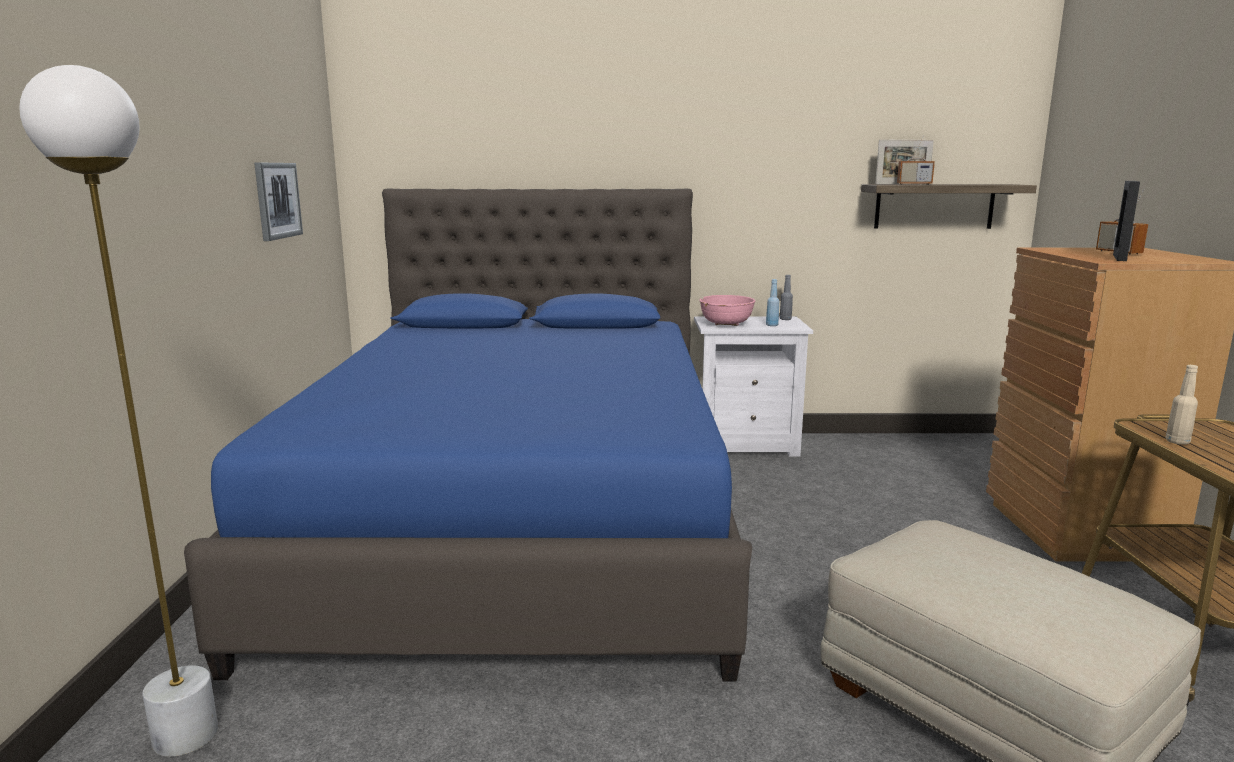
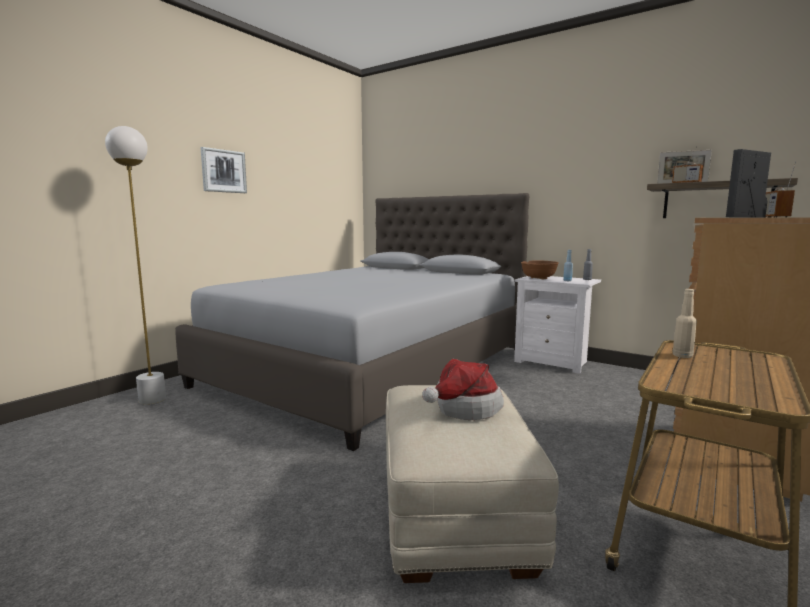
camera: 35 degrees right, 5 degrees down
(277, 200) = (308, 199): picture -> picture (223, 171)
(521, 518) = (374, 366): blue bed -> grey bed
(726, 324) = (538, 278): pink bowl -> brown bowl
(1008, 570) = (463, 408): none -> hat

